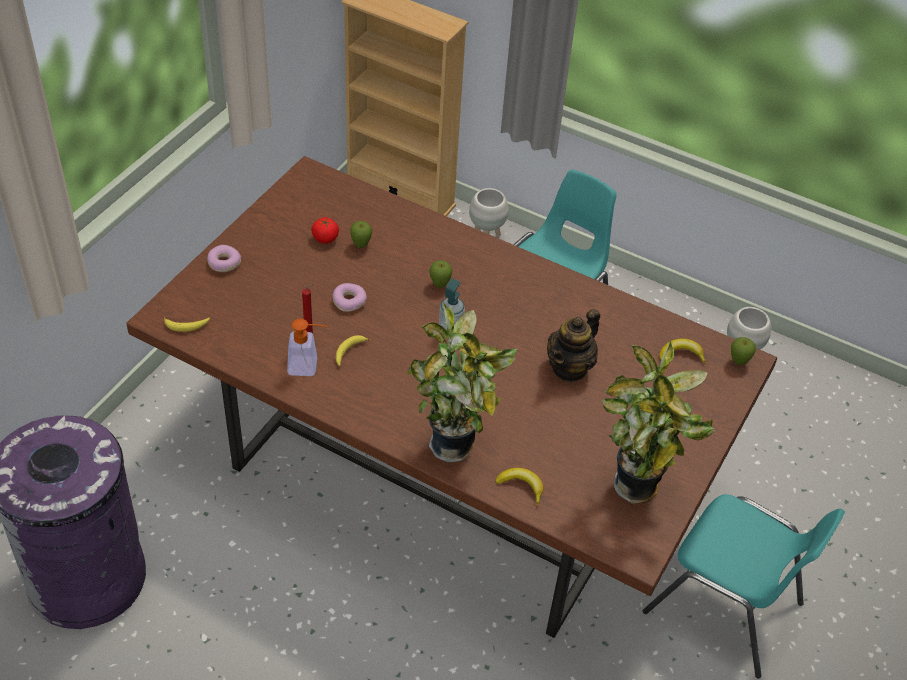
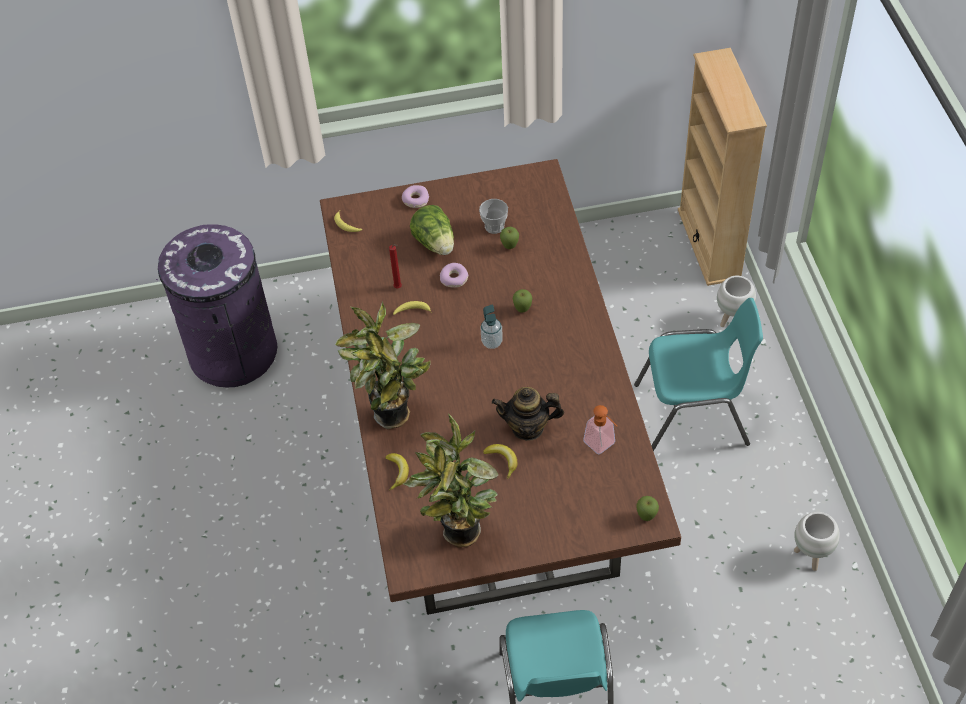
camera: 55 degrees right, 5 degrees up
(292, 285) = (435, 243): none -> lettuce
(308, 367) = (378, 302): soap dispenser -> soap dispenser (603, 445)
(325, 238) = (494, 226): tomato -> cup
(681, 355) = (613, 479): banana -> banana (502, 460)

